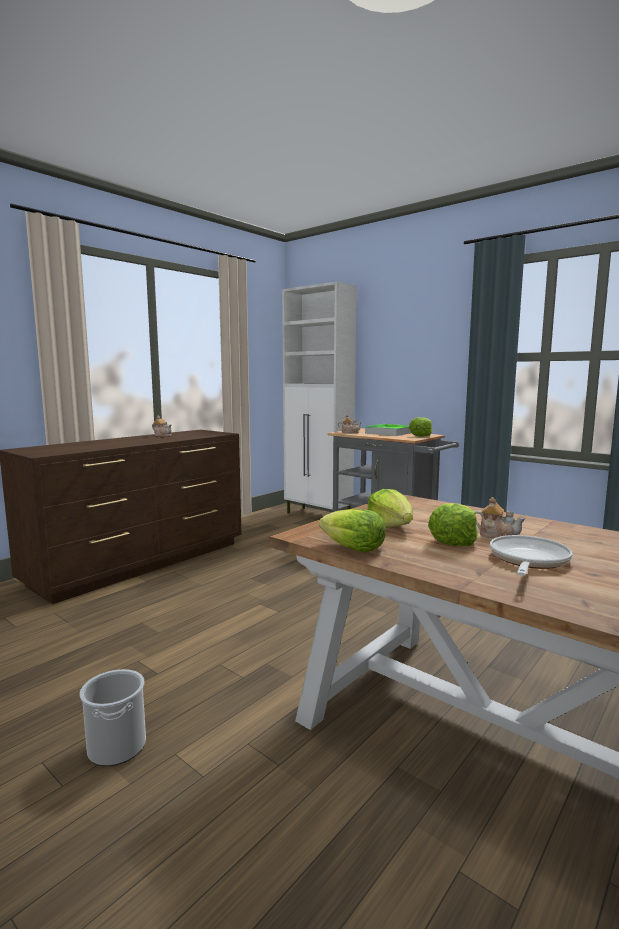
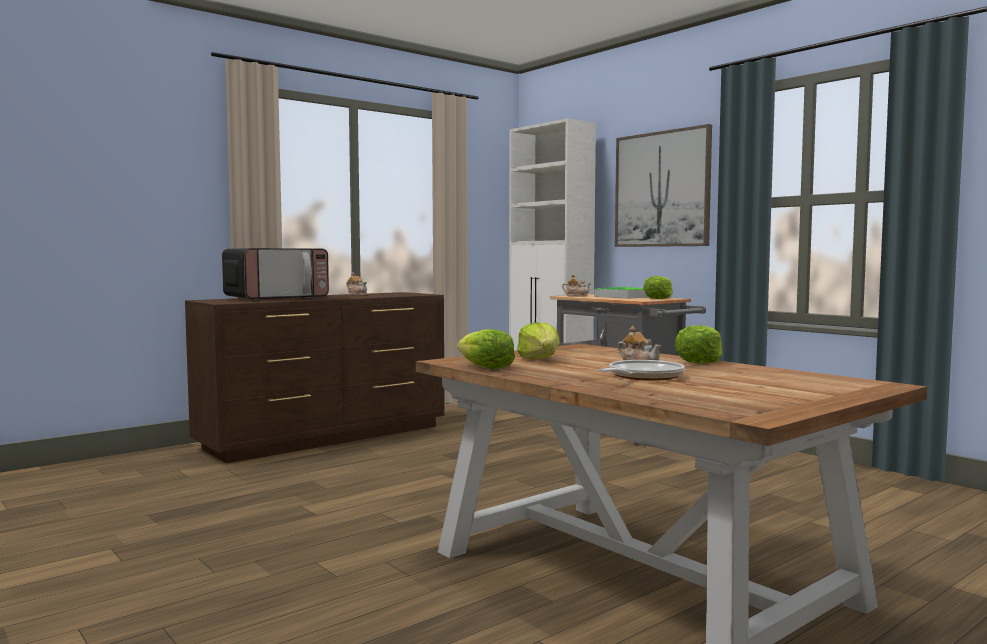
camera: 10 degrees right, 5 degrees down
(91, 444) = (276, 298): none -> microwave
(116, 747) = (265, 554): bucket -> none
(415, 343) = (662, 189): none -> picture
(453, 541) = (588, 367): lettuce -> lettuce (700, 361)

